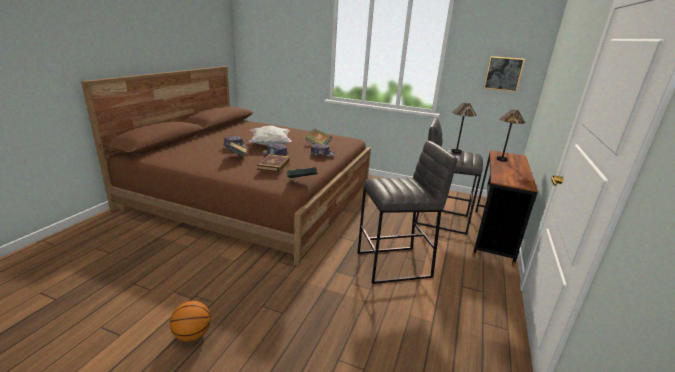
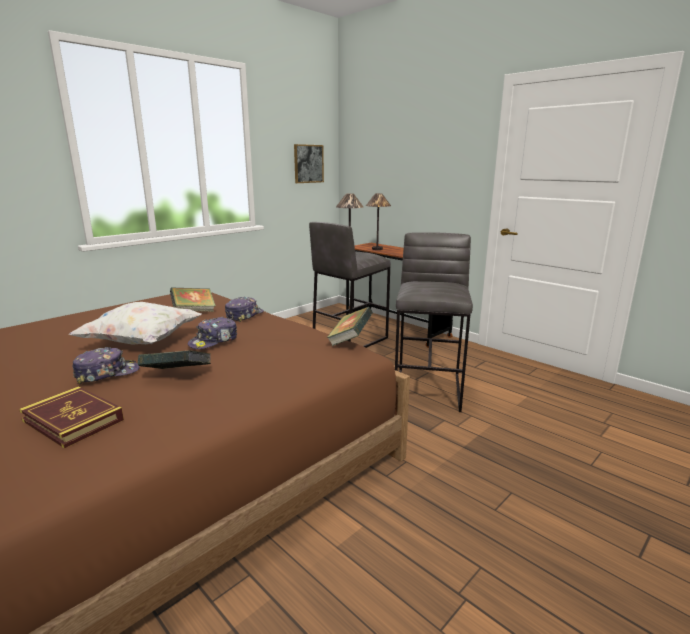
camera: 65 degrees left, 5 degrees down
(192, 334) = (563, 602): basketball -> none
(274, 165) = (274, 347): book -> book (73, 420)

